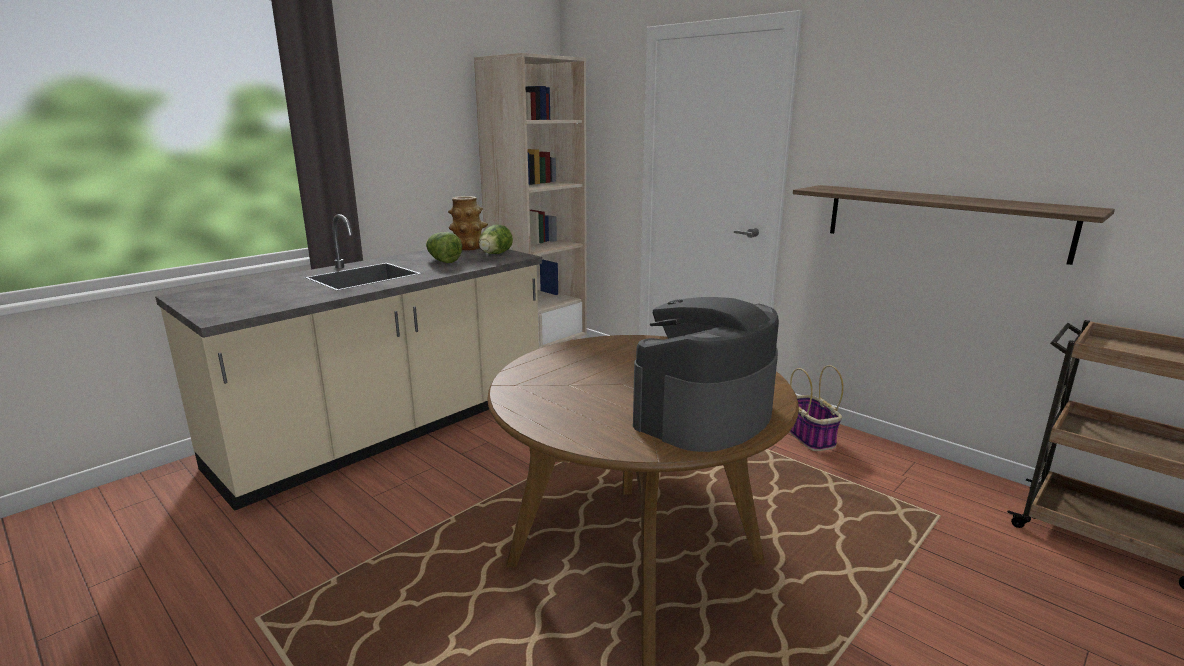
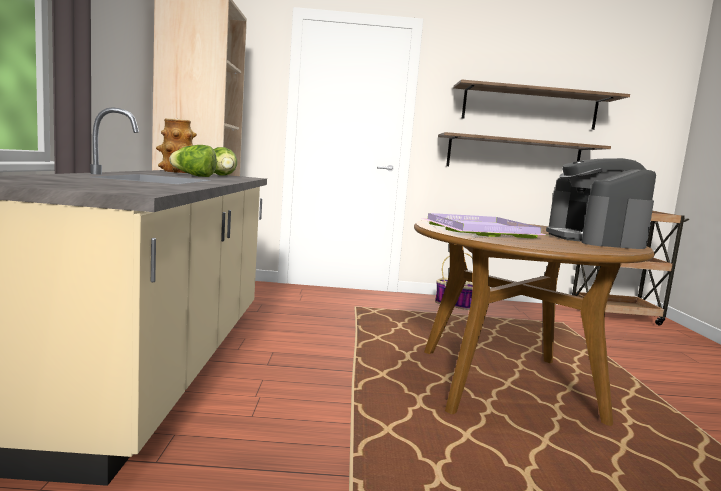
camera: 45 degrees left, 10 degrees down
(582, 372) = (483, 231): none -> purple tray
(977, 137) = (530, 108): none -> shelf

